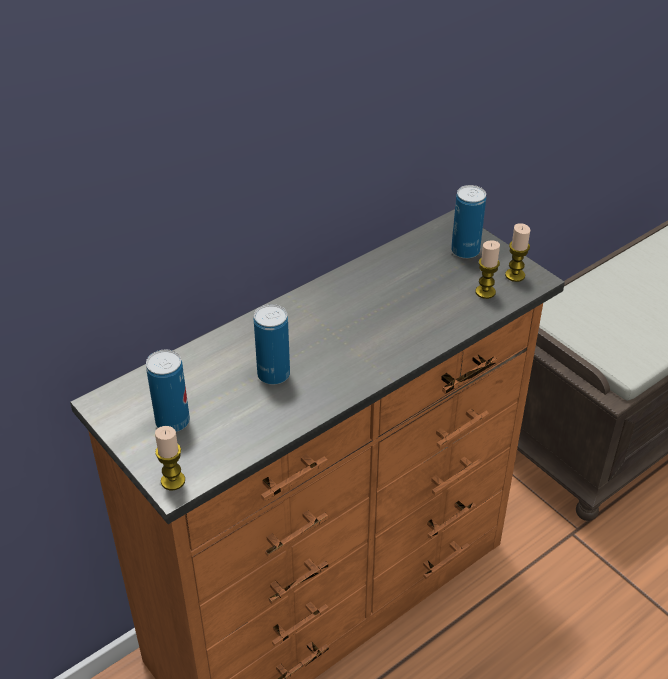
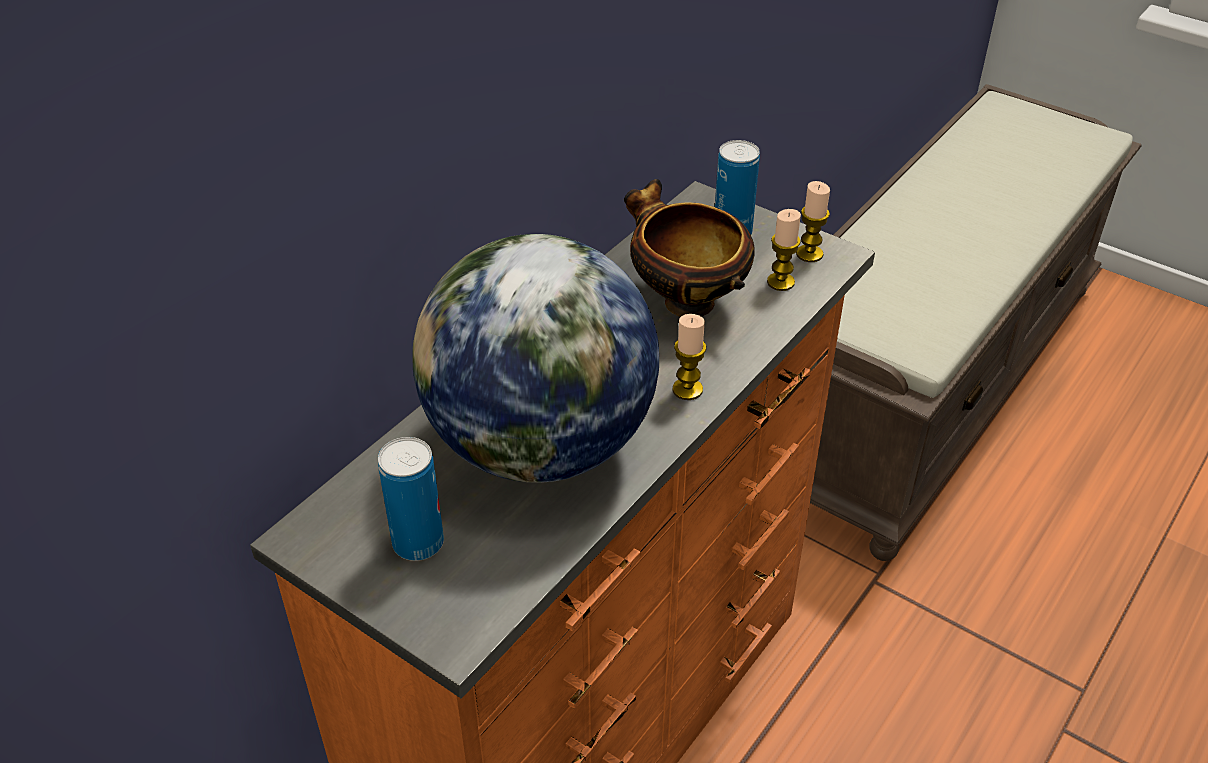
camera: 15 degrees left, 0 degrees up
(173, 481) = (451, 631): candle -> candle (687, 389)
(273, 375) = (540, 446): can -> globe
(411, 293) = (684, 301): none -> bowl

